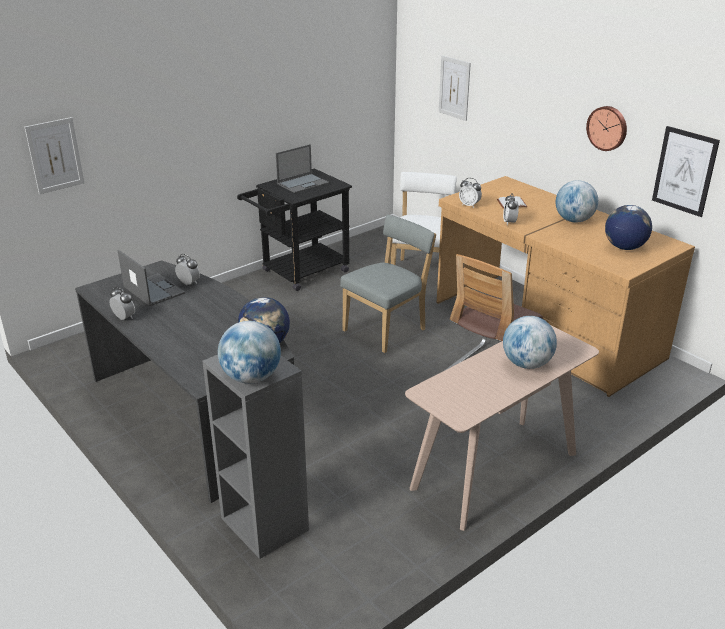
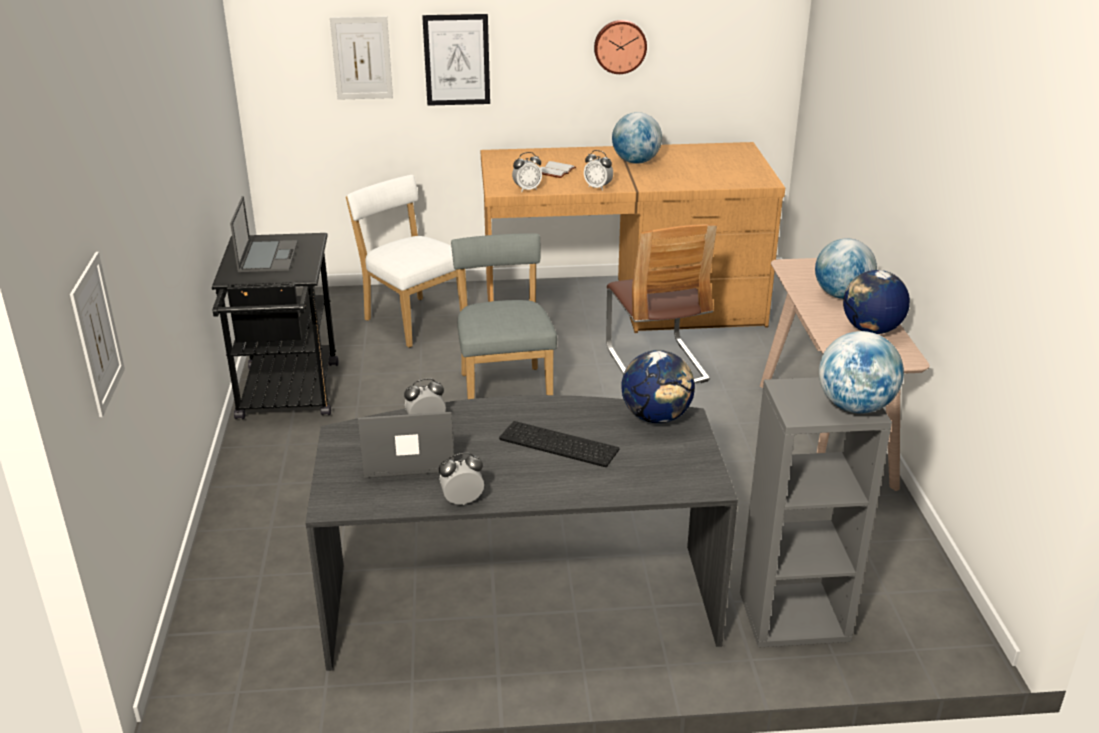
camera: 55 degrees left, 0 degrees up
(203, 324) = (556, 445): none -> keyboard
(624, 247) = (721, 165): globe -> globe (871, 330)
(684, 171) = (724, 67): picture -> picture (457, 60)

